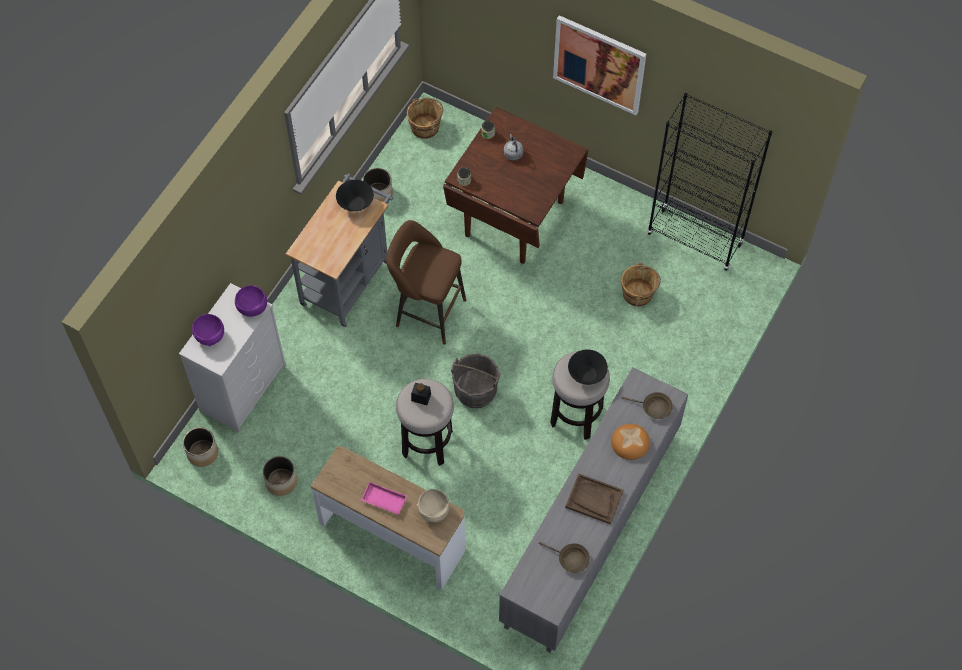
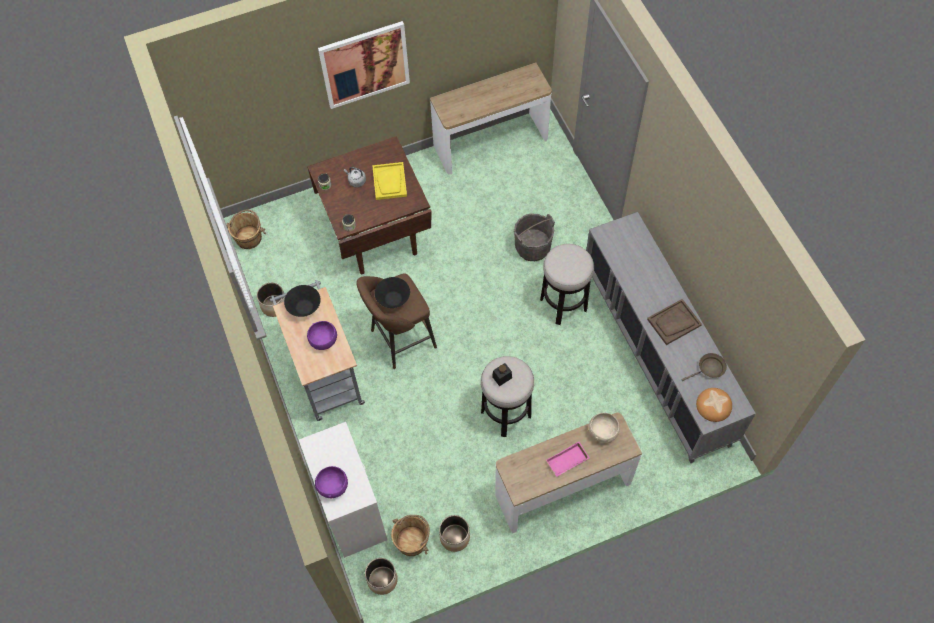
camera: 50 degrees left, 0 degrees up
(252, 307) = (335, 437): purple bowl -> purple bowl (324, 340)
(475, 391) = (491, 353): grey bucket -> grey bucket (532, 247)
(535, 178) = (389, 182): none -> yellow tray
(587, 374) = (572, 259): black bowl -> black bowl (393, 299)
(630, 443) = (647, 271): bread -> bread (713, 406)
(638, 293) = (502, 203): brown bucket -> brown bucket (412, 541)
(654, 407) = (631, 238): brown frying pan -> none
(695, 239) = (491, 143): black bookcase -> console table

